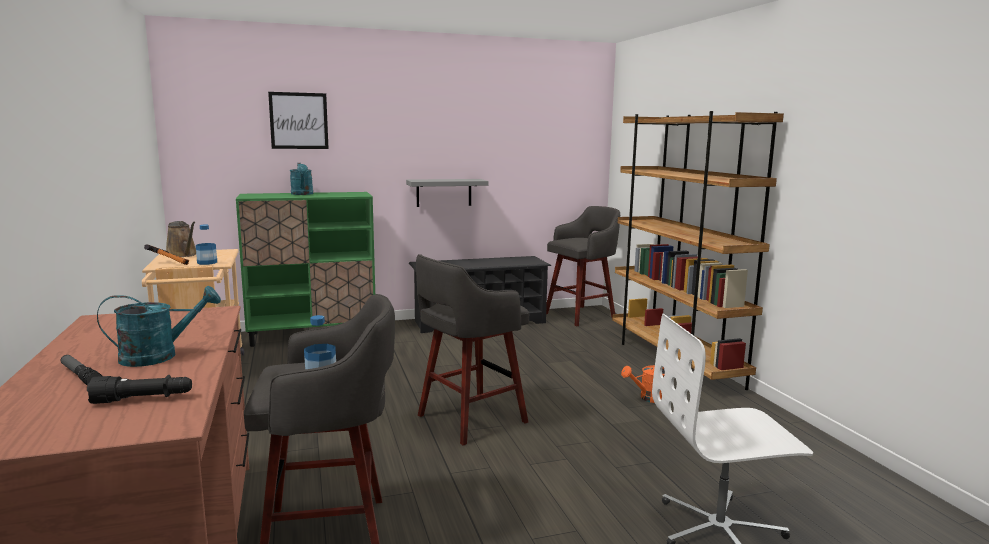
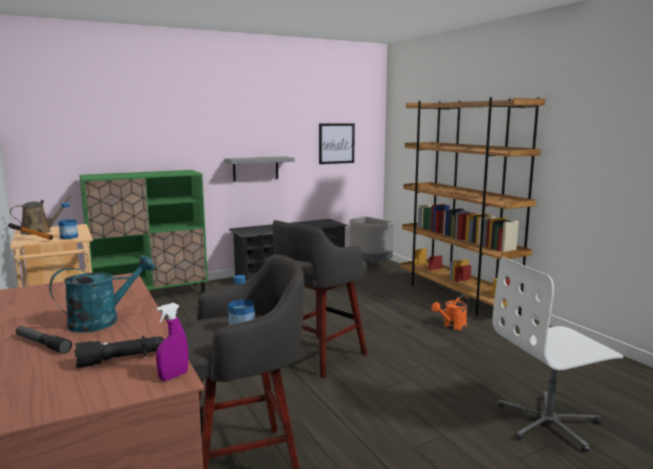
camera: 10 degrees left, 0 degrees up
(179, 422) = (173, 376): none -> purple spray bottle
(183, 255) = (39, 231): brown watering can -> brown watering can turned 75 degrees counterclockwise
(299, 121) = (130, 109): picture -> picture (336, 143)
(302, 194) = (138, 173): turquoise watering can -> none
(581, 315) = (370, 265): grey stool -> grey trash can

